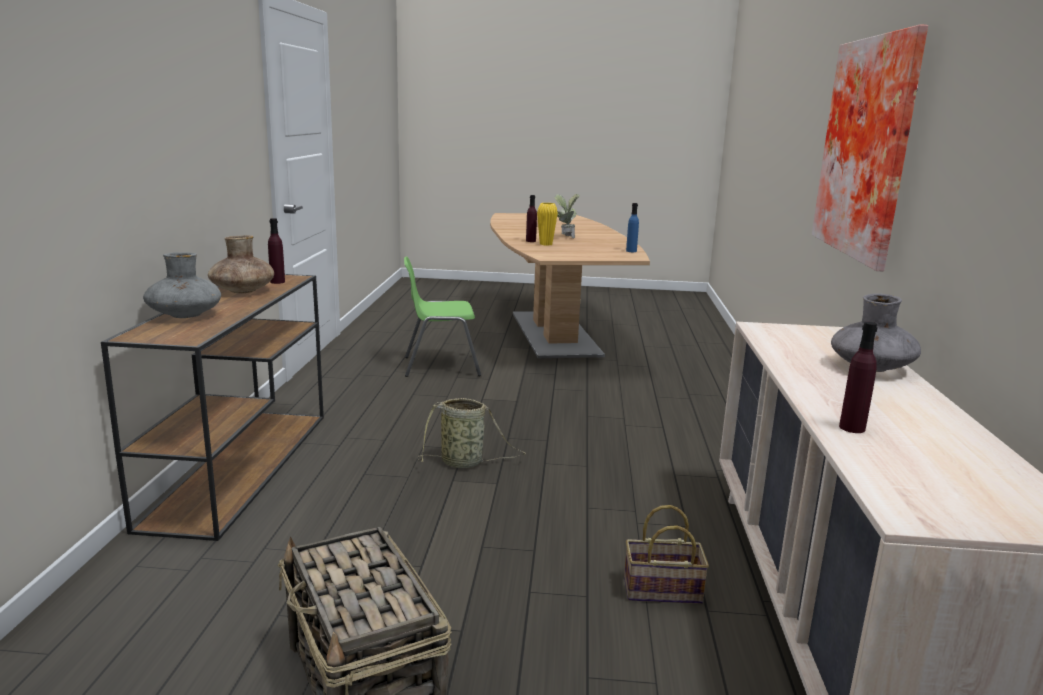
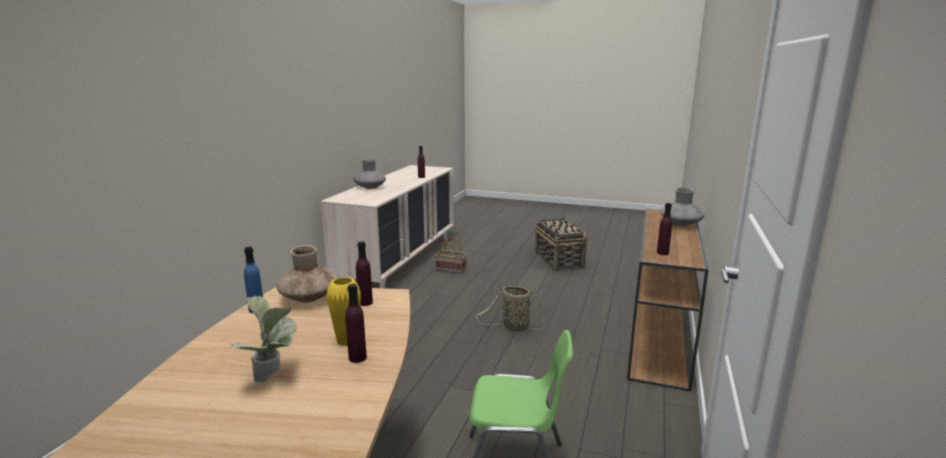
camera: 165 degrees left, 0 degrees up
(242, 291) = (676, 243): brown vase -> brown vase (309, 297)
(561, 254) = (365, 302): none -> purple bottle
(871, 148) = (278, 115): picture -> none

